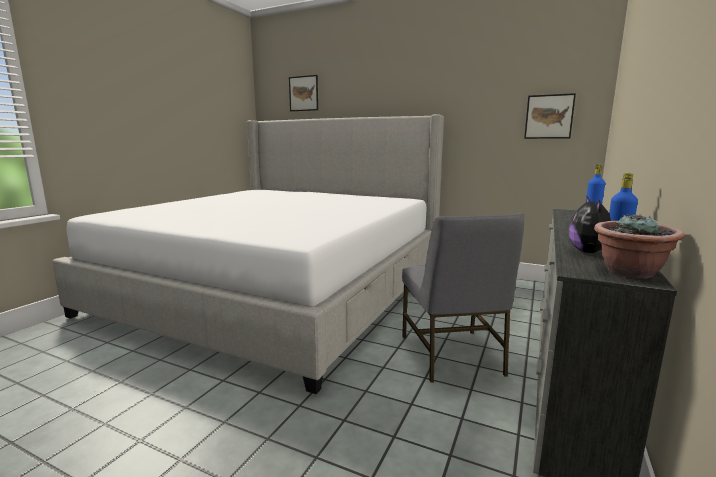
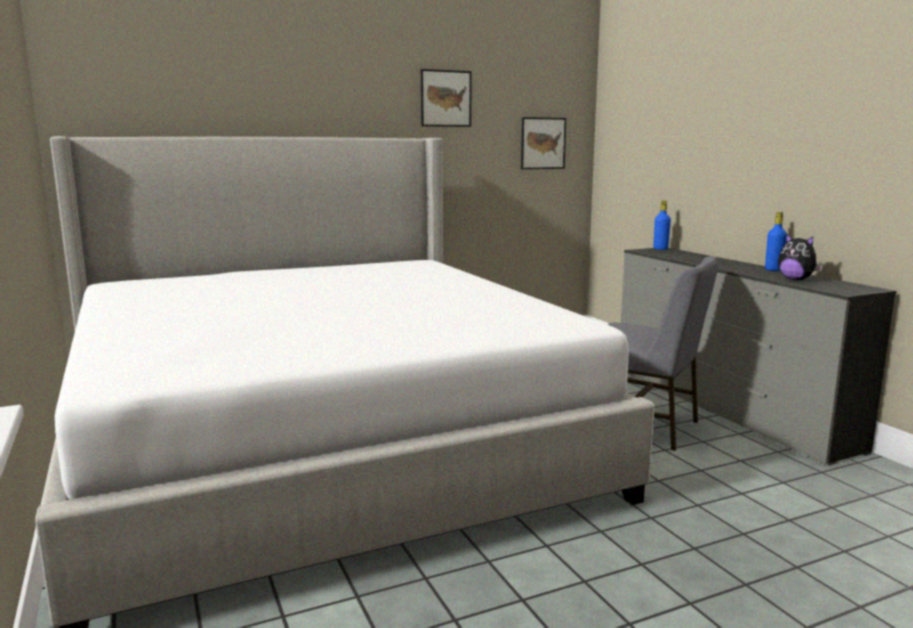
camera: 50 degrees left, 0 degrees up
(303, 93) = (171, 86): picture -> picture (445, 98)
(630, 272) = (853, 286): potted plant -> none

